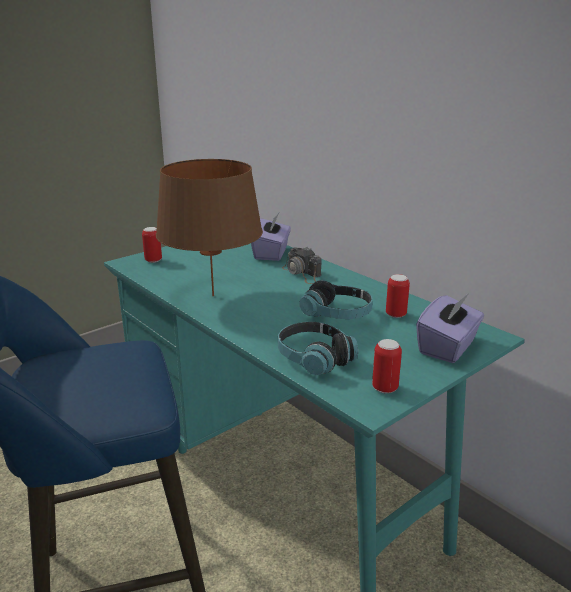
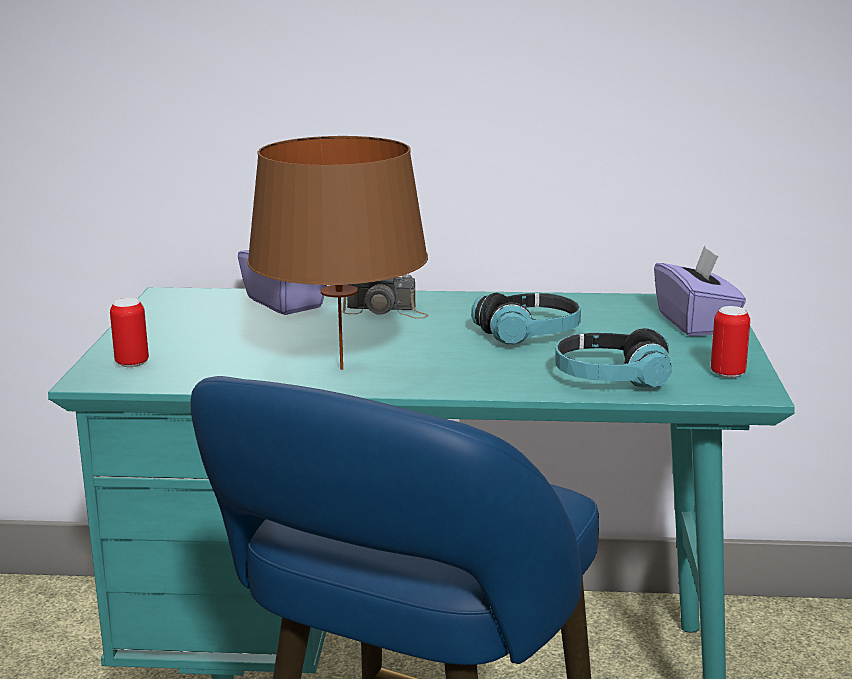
camera: 45 degrees left, 5 degrees down
(395, 315) = (586, 314): can -> none

